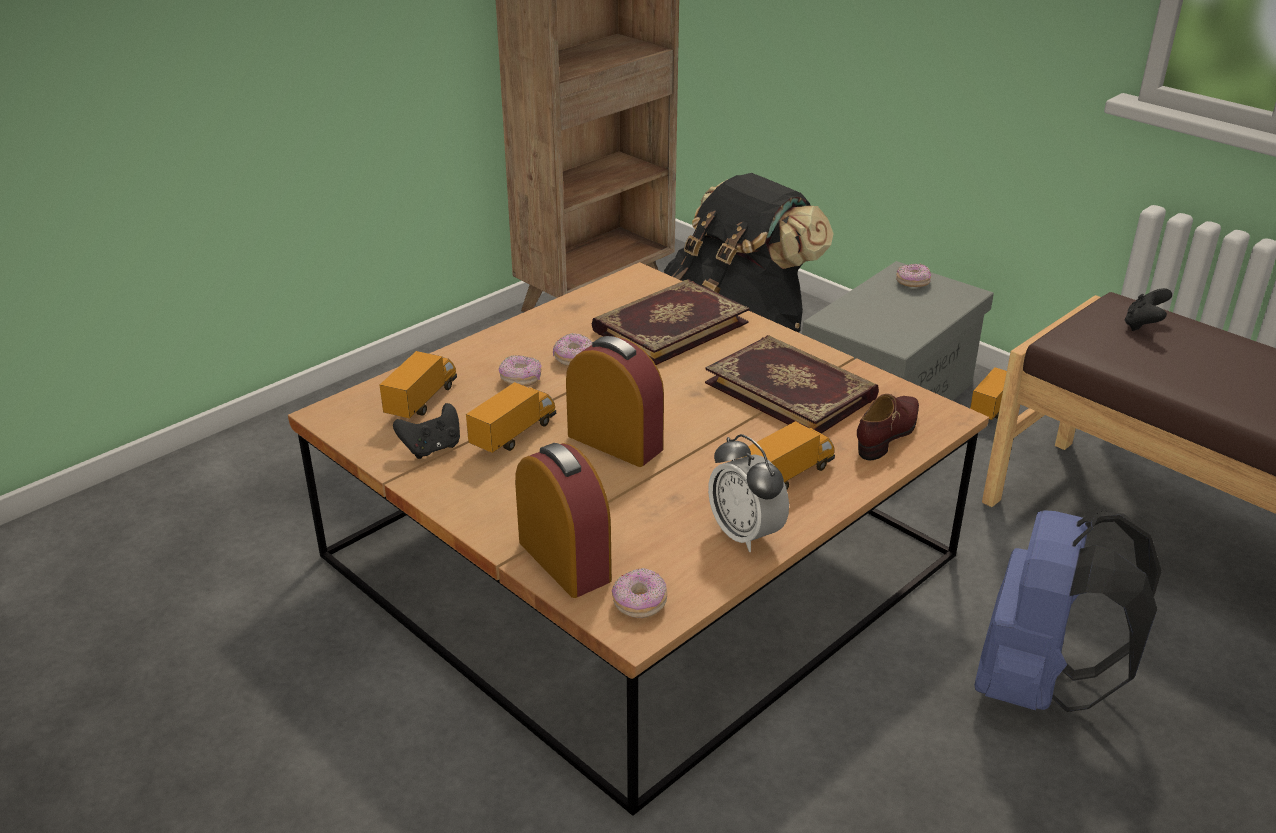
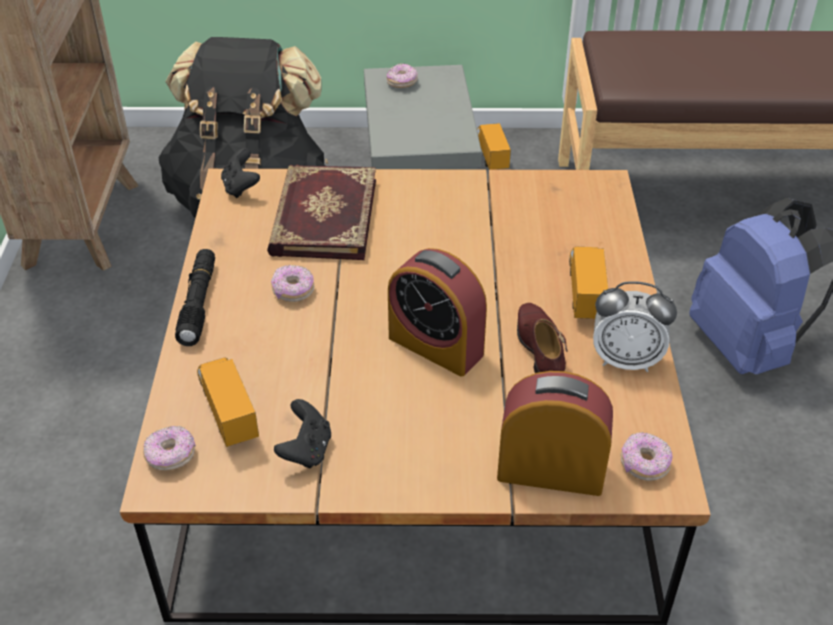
camera: 45 degrees left, 10 degrees up
(504, 334) = (198, 303): none -> black flashlight
(514, 436) = (353, 392): toy truck -> none
(520, 379) = (280, 338): donut -> donut (171, 456)
(615, 442) = (435, 346): alarm clock -> alarm clock turned 135 degrees counterclockwise
(792, 389) = (487, 221): book -> none
(889, 434) = (593, 220): brown shoe -> brown shoe (540, 350)
(1143, 325) = (642, 49): black game controller -> black game controller (241, 187)

